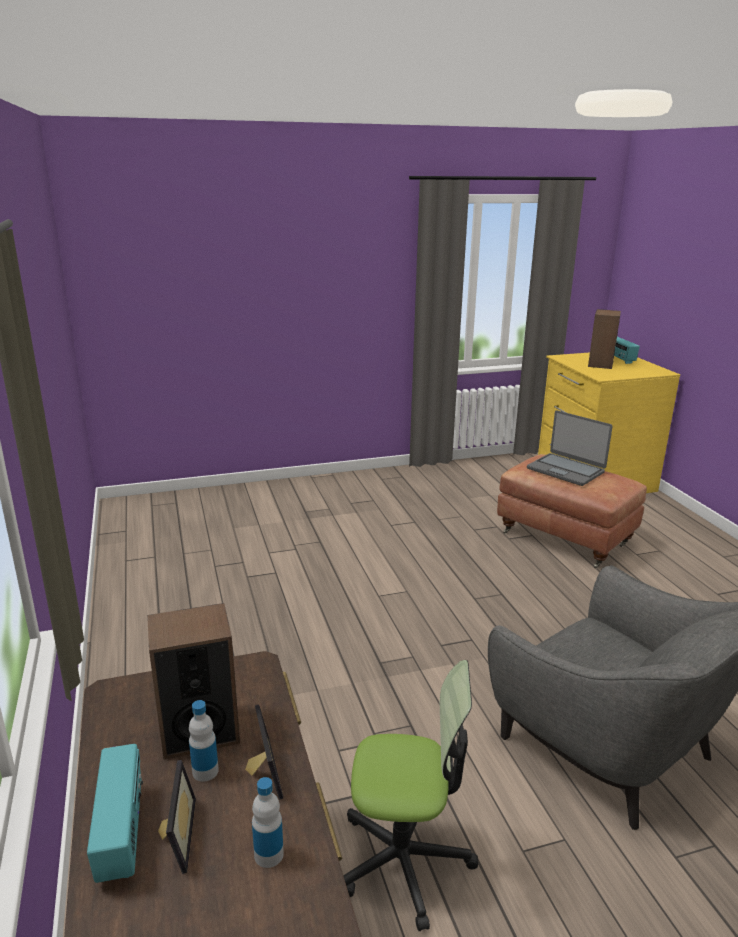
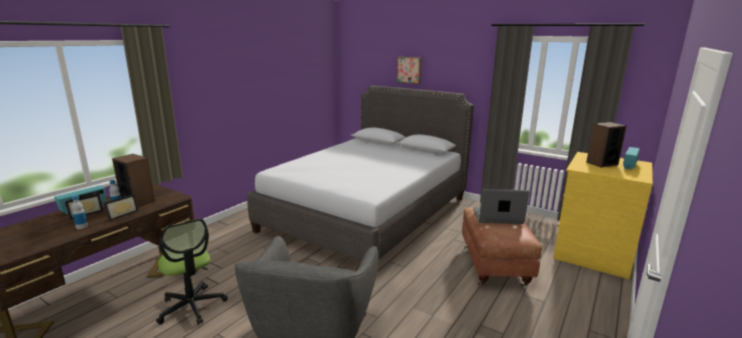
camera: 50 degrees right, 5 degrees down
(254, 265) = (409, 70): none -> picture
(312, 550) = (367, 213): none -> grey bed
(566, 470) = (497, 217): laptop -> laptop turned 90 degrees clockwise

